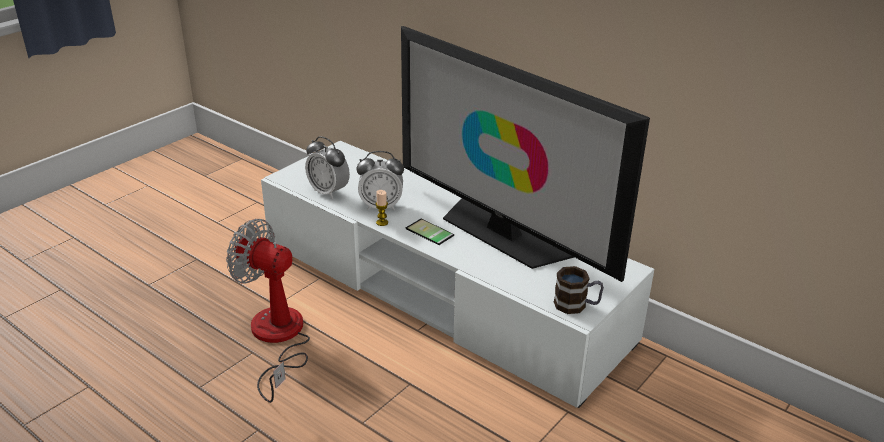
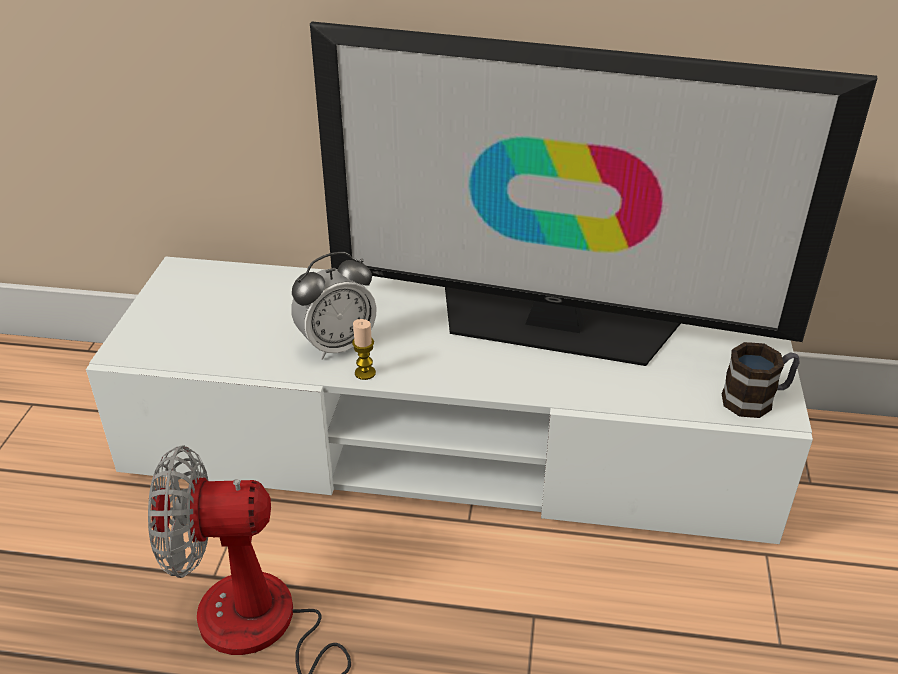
camera: 30 degrees left, 5 degrees up
(328, 192) = (228, 350): alarm clock -> none
(428, 233) = (450, 364): phone -> none

